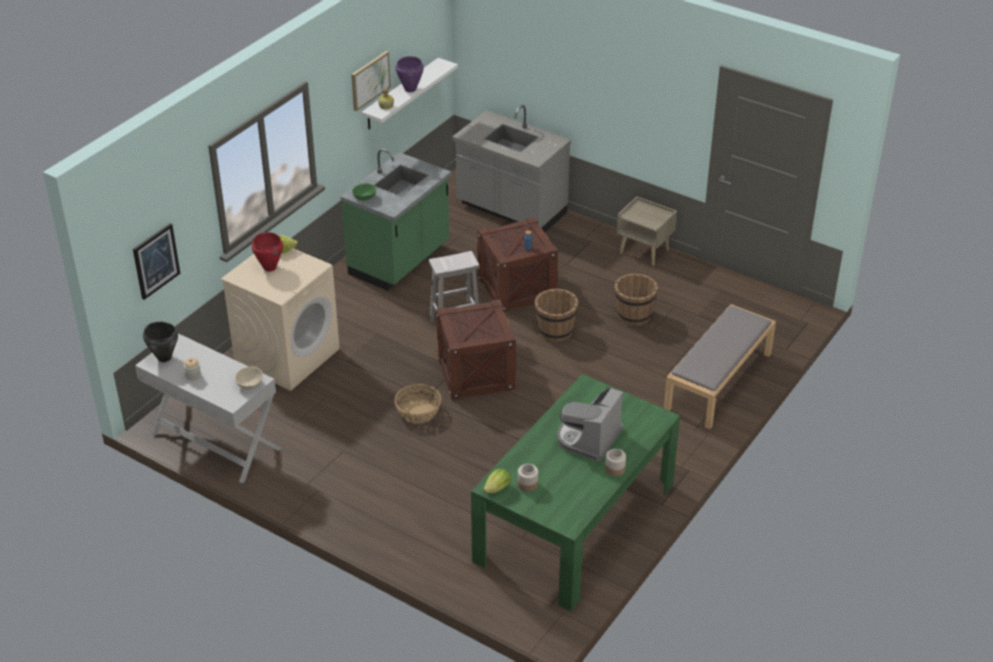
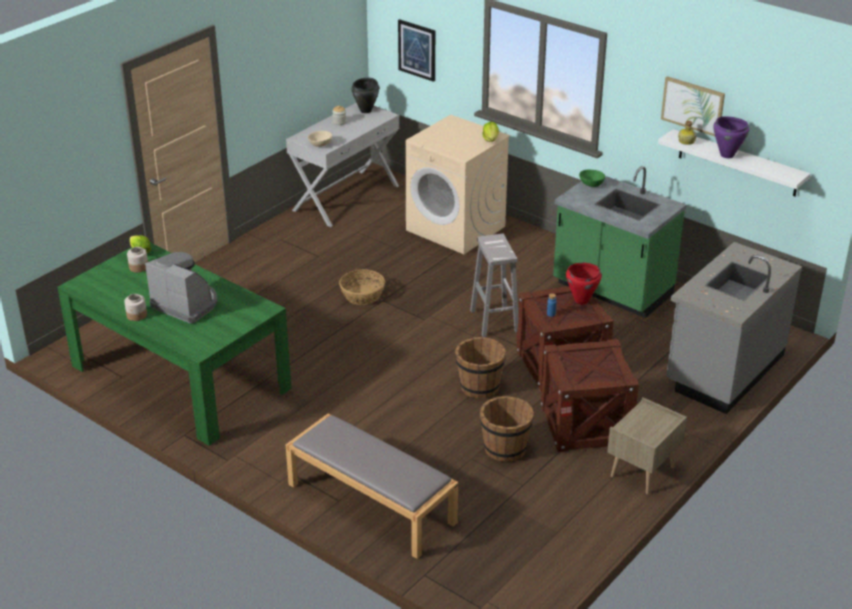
camera: 95 degrees right, 5 degrees down
(269, 268) = (463, 134): red cooking pot -> red cooking pot (581, 300)
(476, 374) = (413, 330): crate -> crate (585, 424)

